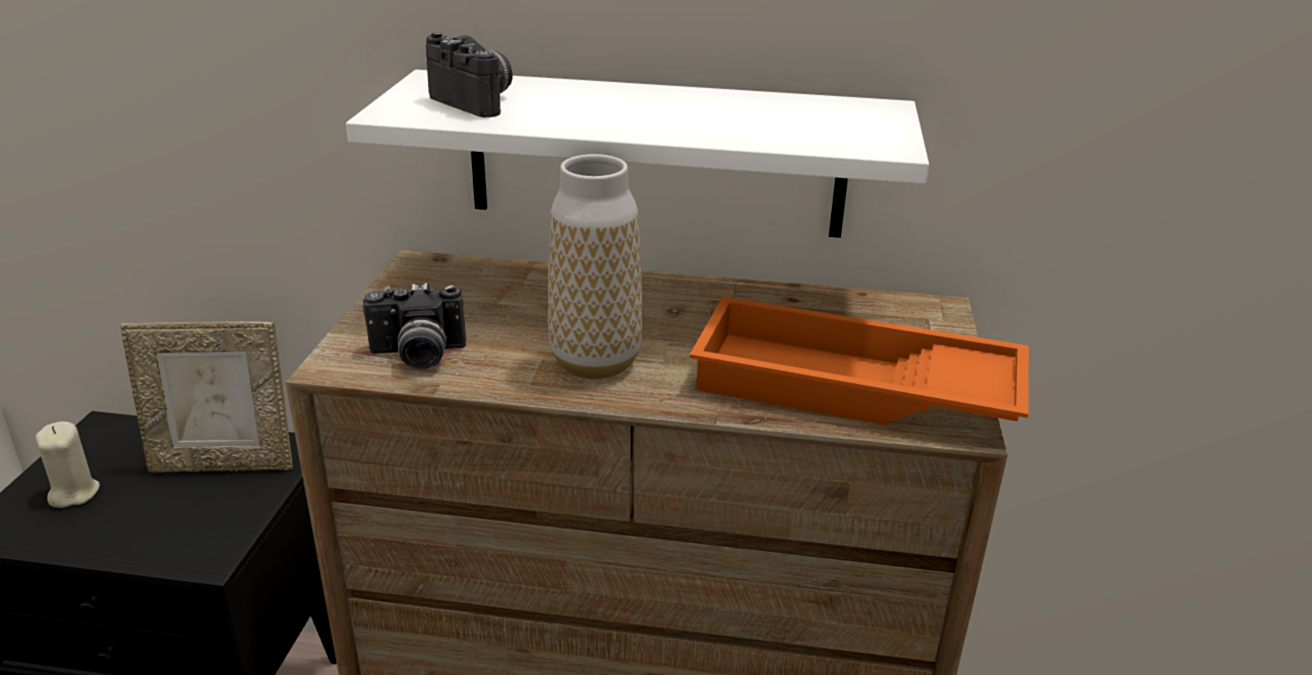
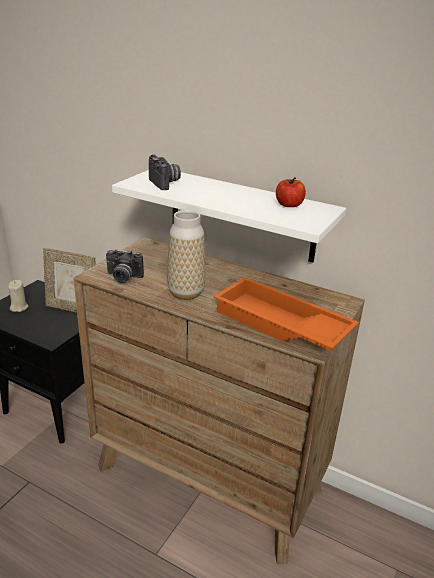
camera: 20 degrees right, 0 degrees up
(800, 111) = (289, 205): none -> apple

